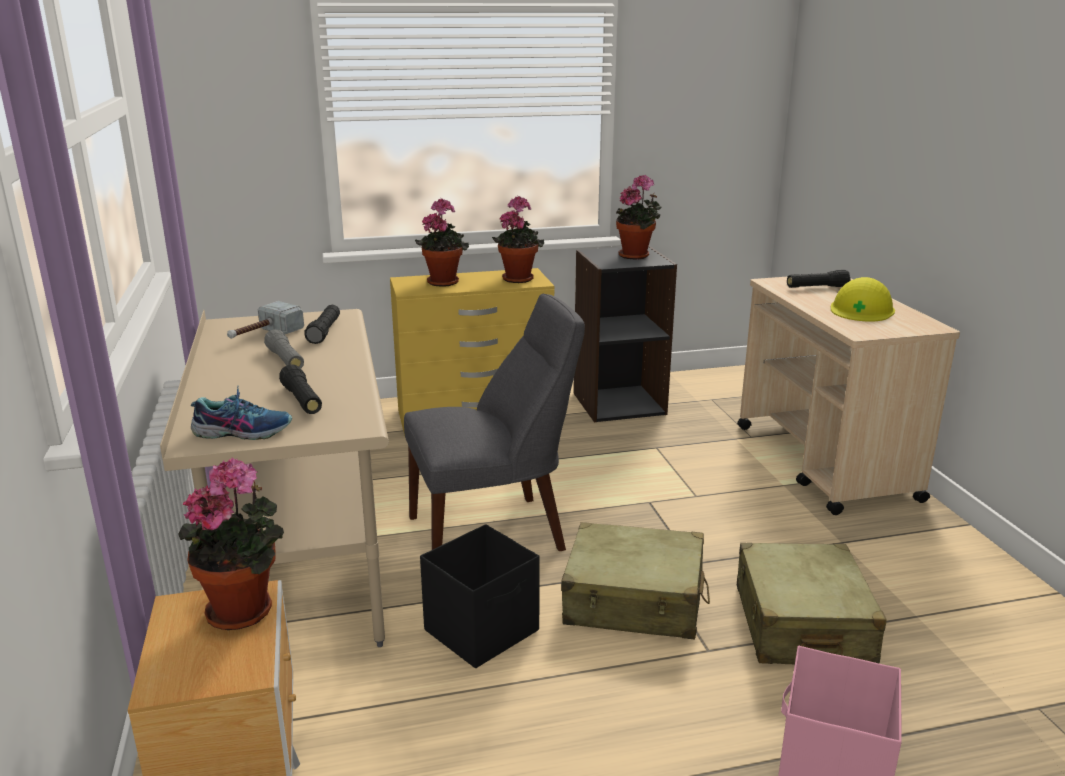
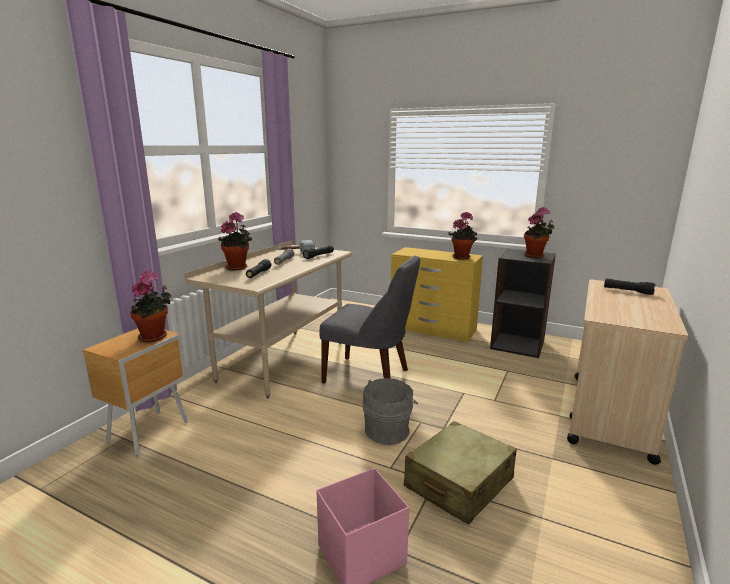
camera: 40 degrees right, 5 degrees down
(243, 431) = (221, 277): shoe -> none
(443, 281) = (424, 252): potted plant -> potted plant (238, 267)
(483, 630) = (309, 410): black storage box -> none
(634, 601) = (389, 430): beige suitcase -> grey bucket
(862, 309) = (633, 307): yellow hard hat -> none

